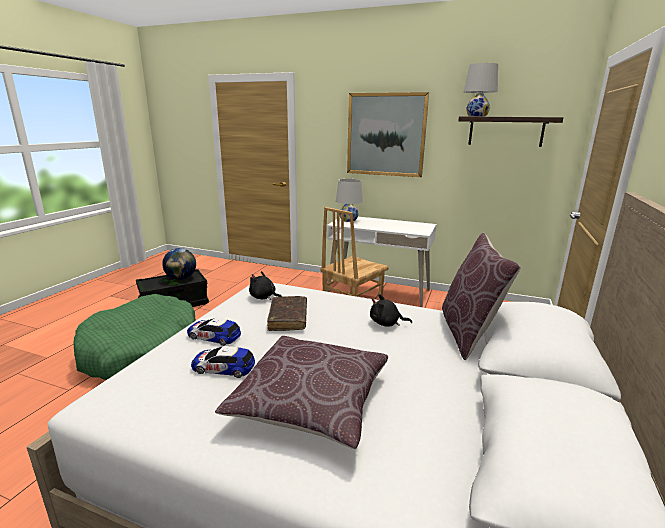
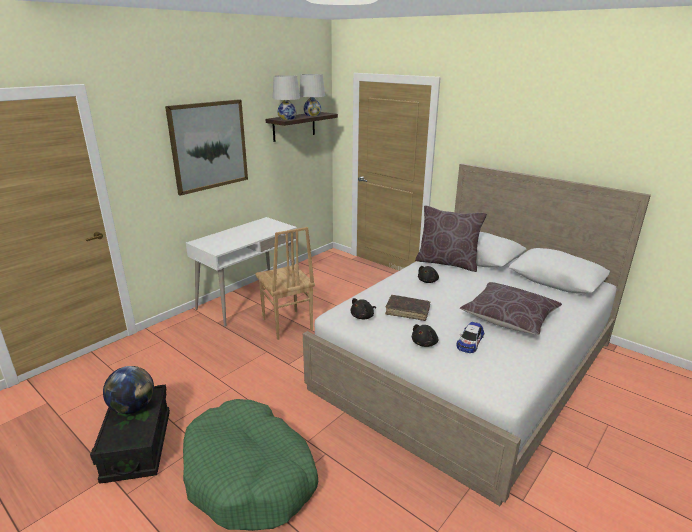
camera: 70 degrees left, 5 degrees up
(214, 336) = (425, 343): toy car -> black plush toy
(348, 220) = (210, 243): white table lamp -> white table lamp (312, 115)

